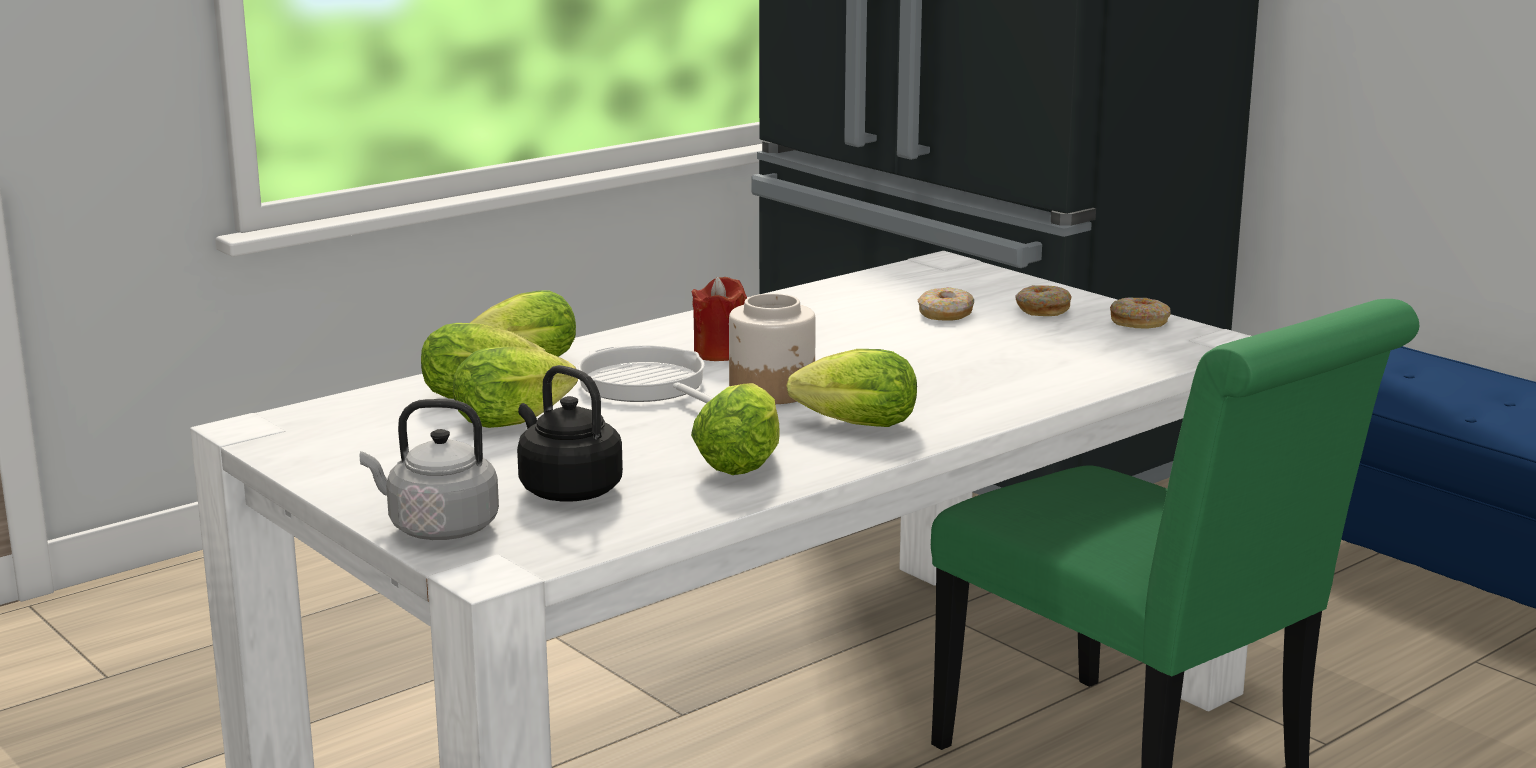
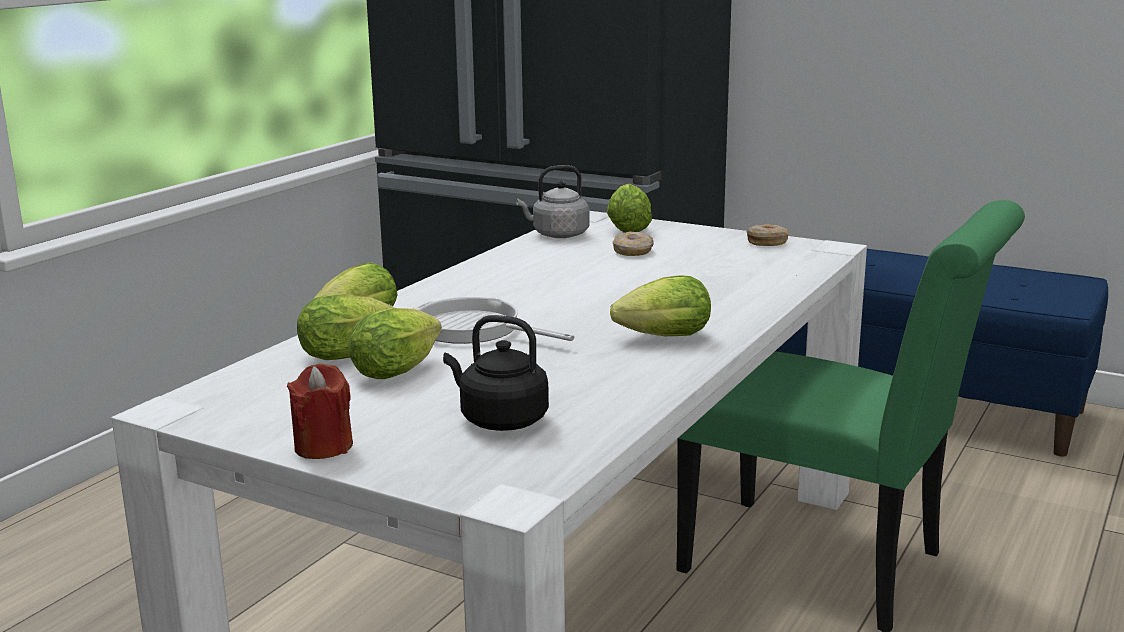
camera: 20 degrees left, 0 degrees up
(437, 528) = (426, 470): grey kettle -> grey kettle (557, 235)
(720, 353) = (502, 298): red candle -> red candle (323, 447)
(743, 462) = (612, 376): lettuce -> lettuce (627, 229)
(773, 391) = (573, 320): jar -> none
(1042, 310) = (694, 241): donut -> none

